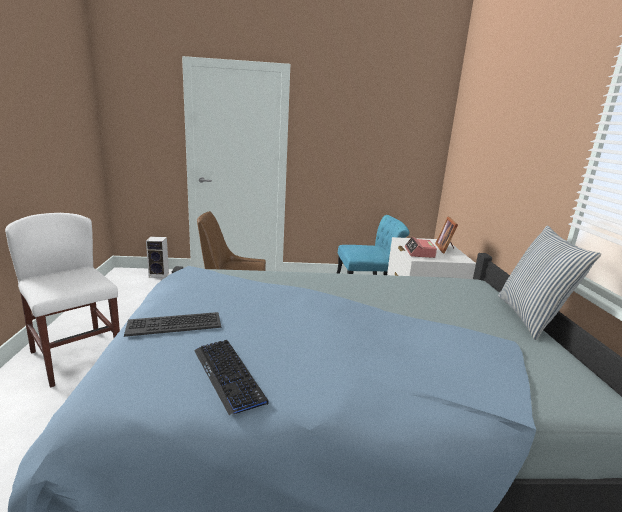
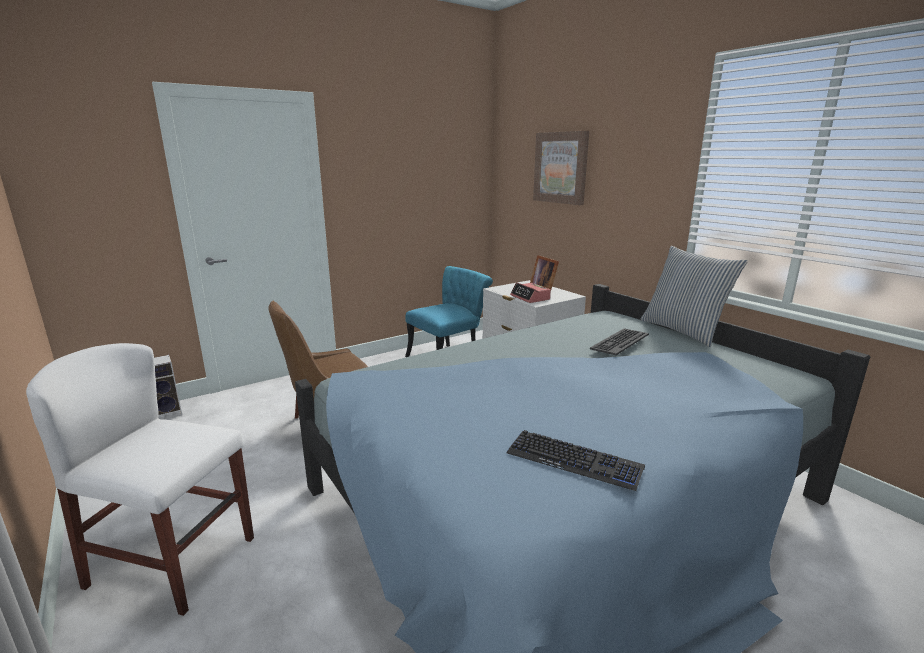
camera: 30 degrees left, 0 degrees up
(174, 324) = (438, 438): keyboard -> keyboard (619, 342)
(491, 136) = (561, 167): none -> picture

